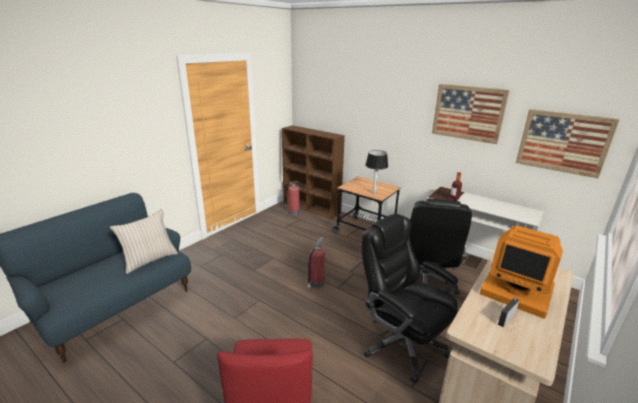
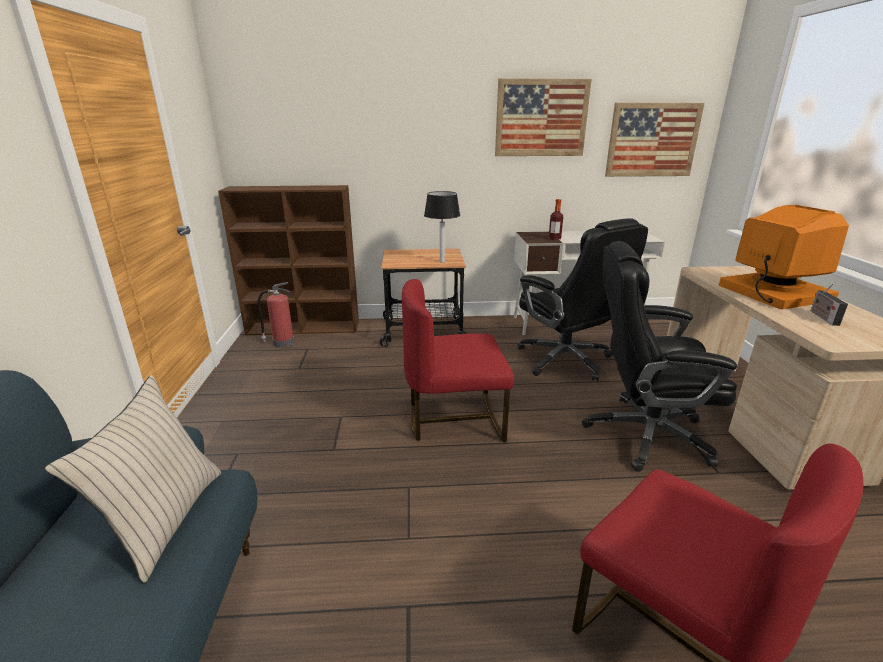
camera: 40 degrees left, 0 degrees up
(316, 283) = (454, 419): fire extinguisher -> red chair
(517, 290) = (772, 292): monitor -> monitor turned 105 degrees counterclockwise

